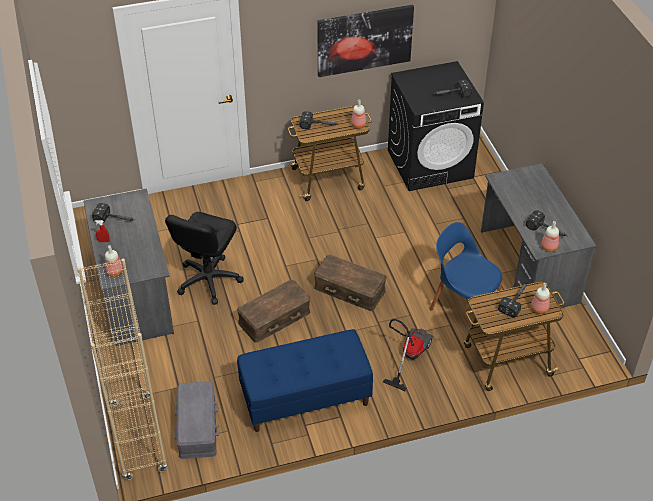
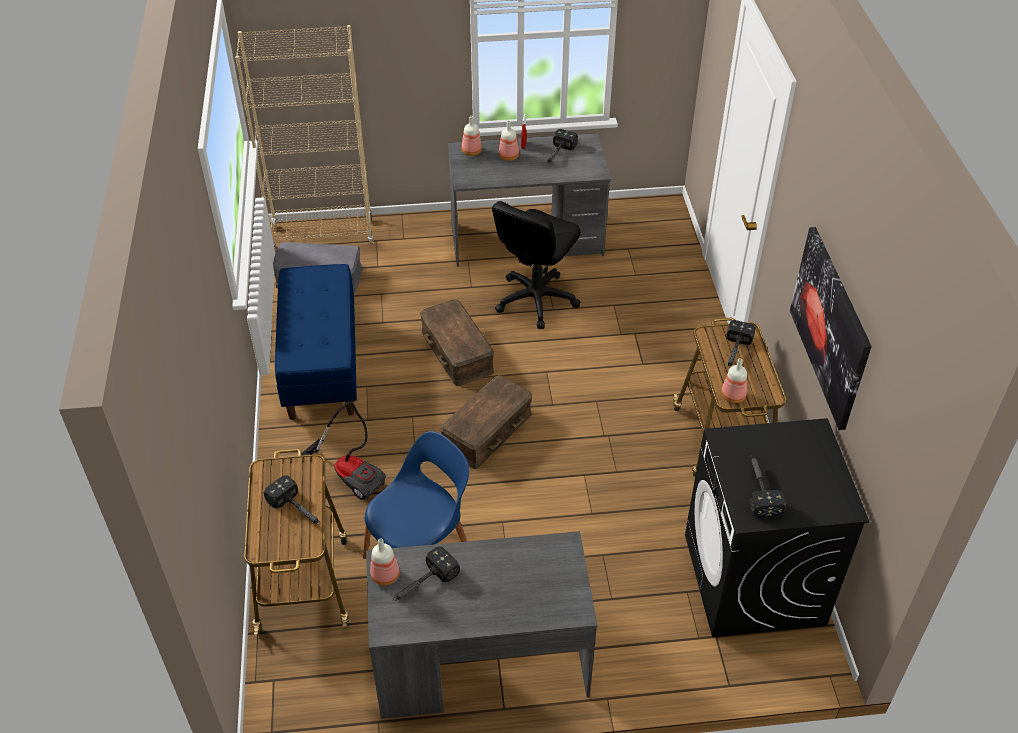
camera: 100 degrees right, 0 degrees up
(208, 280) = (536, 300): black office chair -> black office chair turned 90 degrees counterclockwise
(538, 308) = (272, 534): bottle -> bottle (509, 156)

